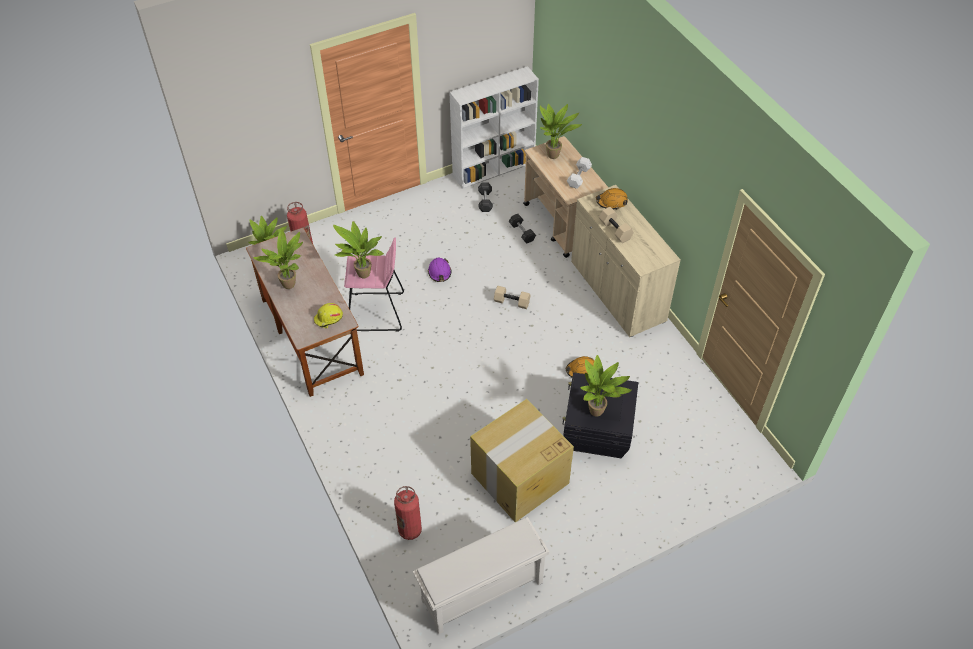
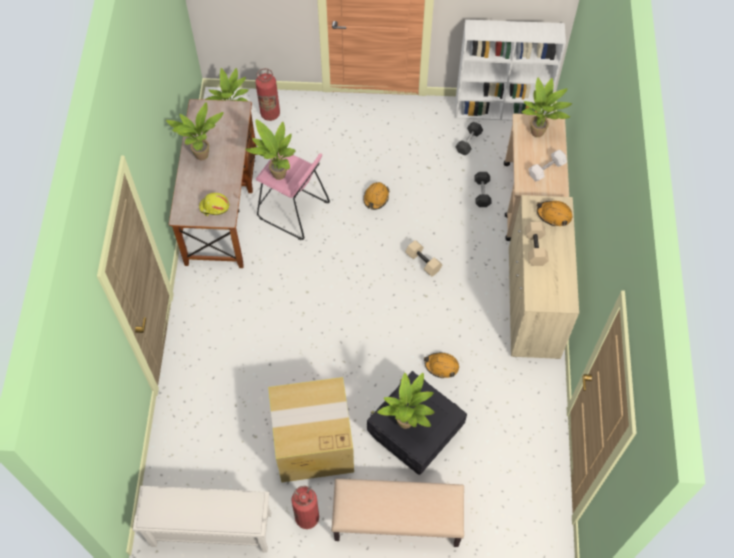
camera: 30 degrees right, 10 degrees up
(410, 530) = (188, 438): fire extinguisher -> fire extinguisher (307, 517)
(439, 272) = (376, 198): purple hard hat -> orange hard hat
(629, 502) = (396, 521): none -> beige bench

